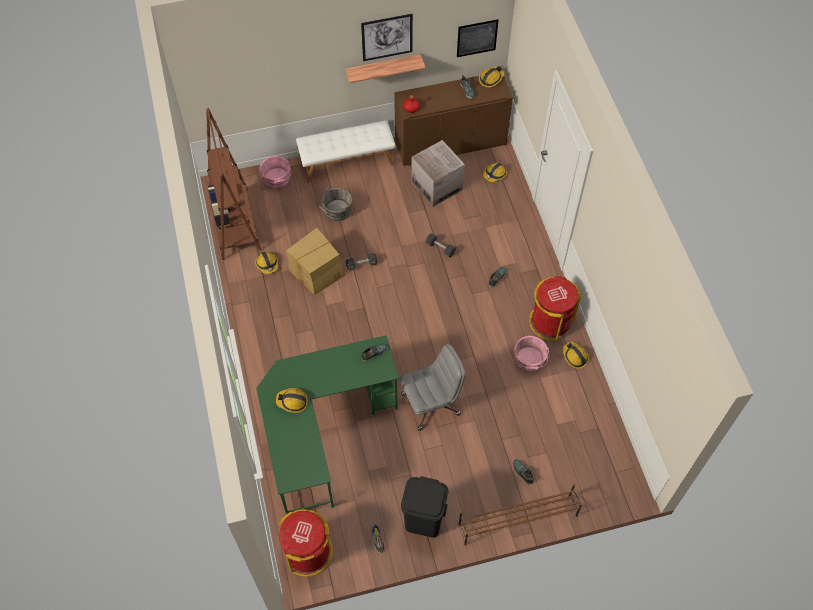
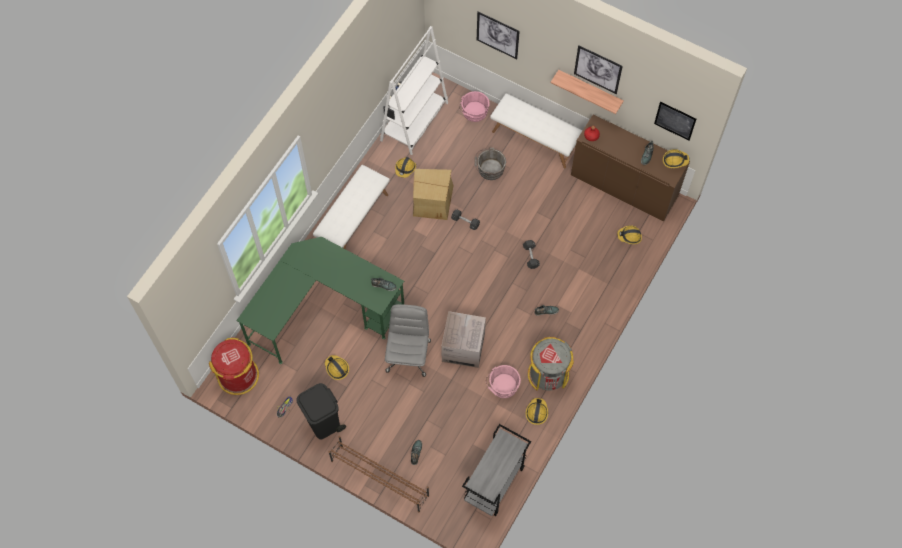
camera: 45 degrees right, 5 degrees up
(235, 223) = (414, 121): brown bookcase -> white bookcase
(268, 339) = (353, 220): none -> white bench
(270, 76) = (497, 35): none -> picture
(292, 402) = (303, 271): hard hat -> hard hat (336, 368)
(431, 403) = (408, 355): grey office chair -> grey office chair turned 105 degrees counterclockwise
(437, 186) = (578, 210): cardboard box -> cardboard box (463, 347)
(550, 321) = (548, 374): red trash can -> grey trash can
(606, 438) = (494, 484): none -> grey cart

